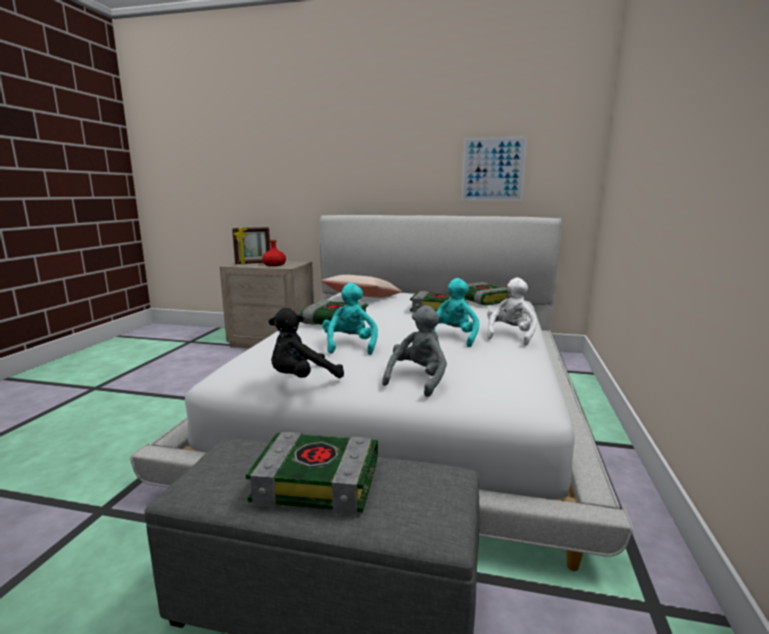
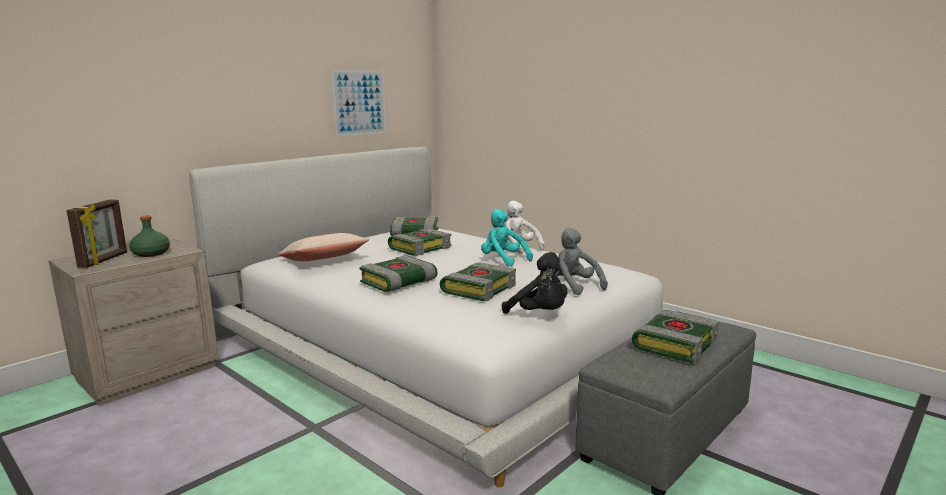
camera: 60 degrees left, 0 degrees up
(274, 265) = (150, 253): red bottle -> green bottle
(302, 379) = (540, 314): black plush toy -> black plush toy turned 45 degrees counterclockwise
(350, 346) = (478, 289): turquoise plush toy -> book

